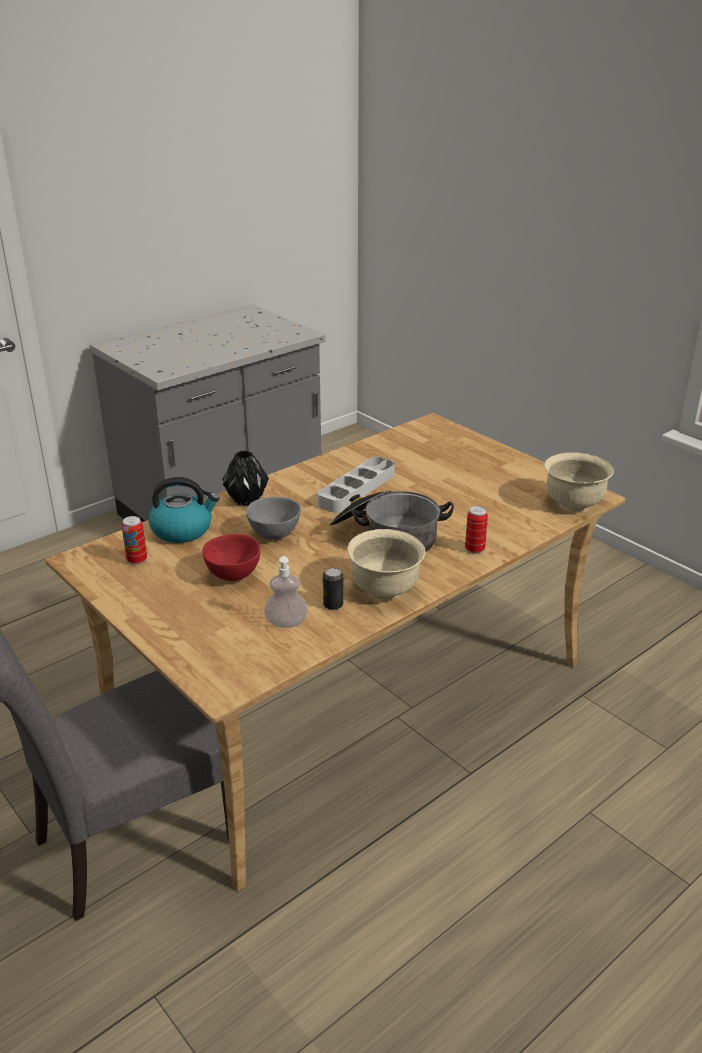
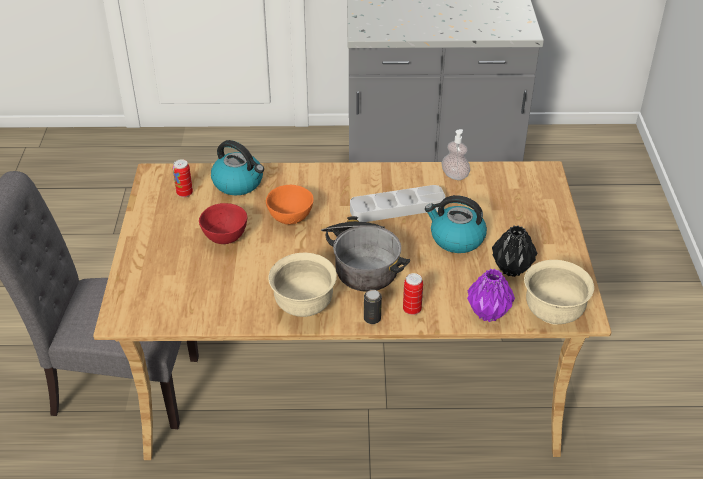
camera: 40 degrees right, 10 degrees up
(246, 501) = (308, 179): black vase -> black vase (511, 269)
(275, 534) = (291, 218): grey bowl -> orange bowl
(286, 622) = (211, 294): soap dispenser -> soap dispenser (455, 175)
(333, 605) = (256, 298): can -> can (372, 319)
(434, 489) = (456, 239): none -> kettle
(532, 524) = (489, 313): none -> purple vase

